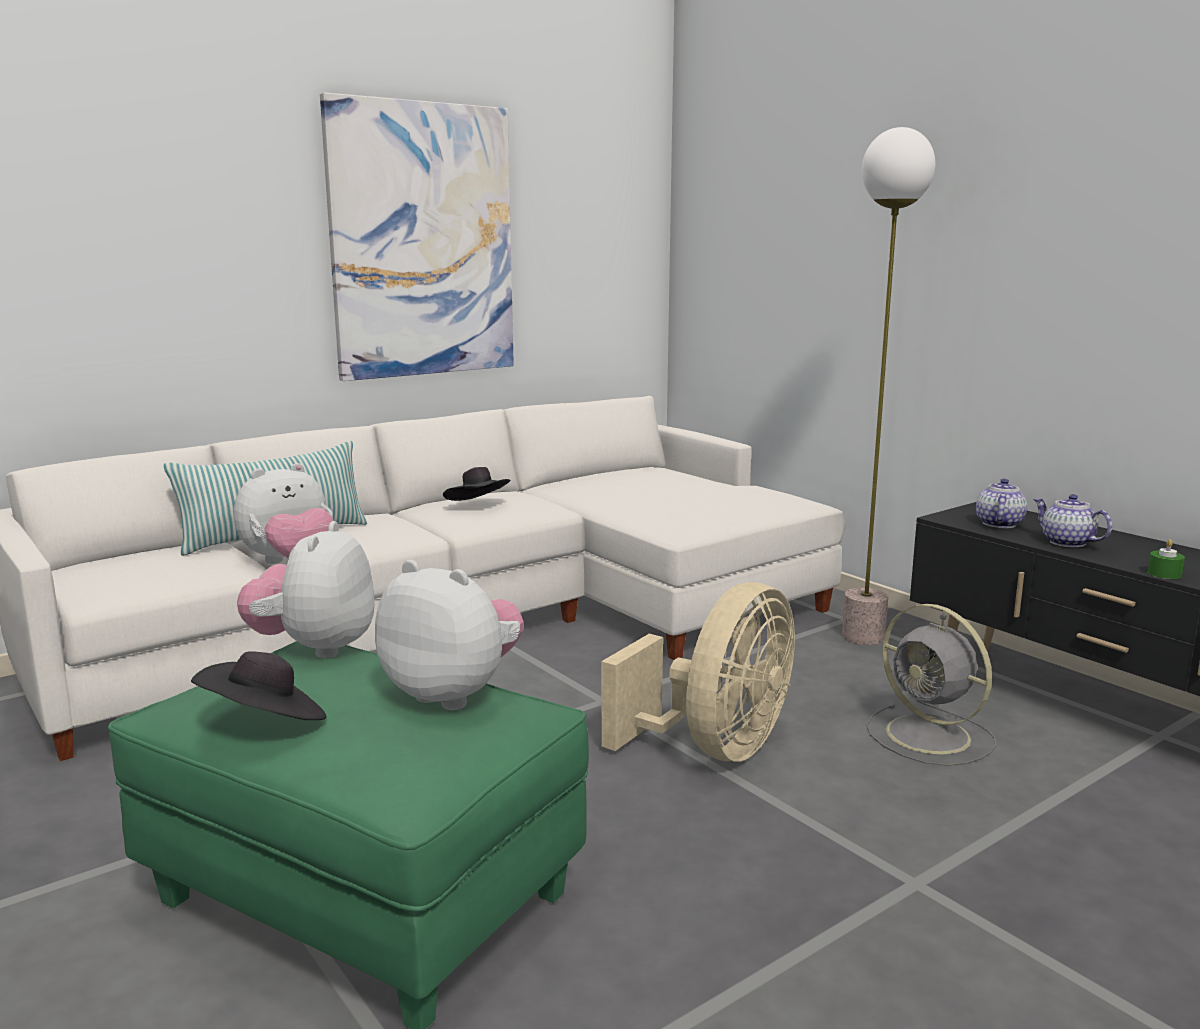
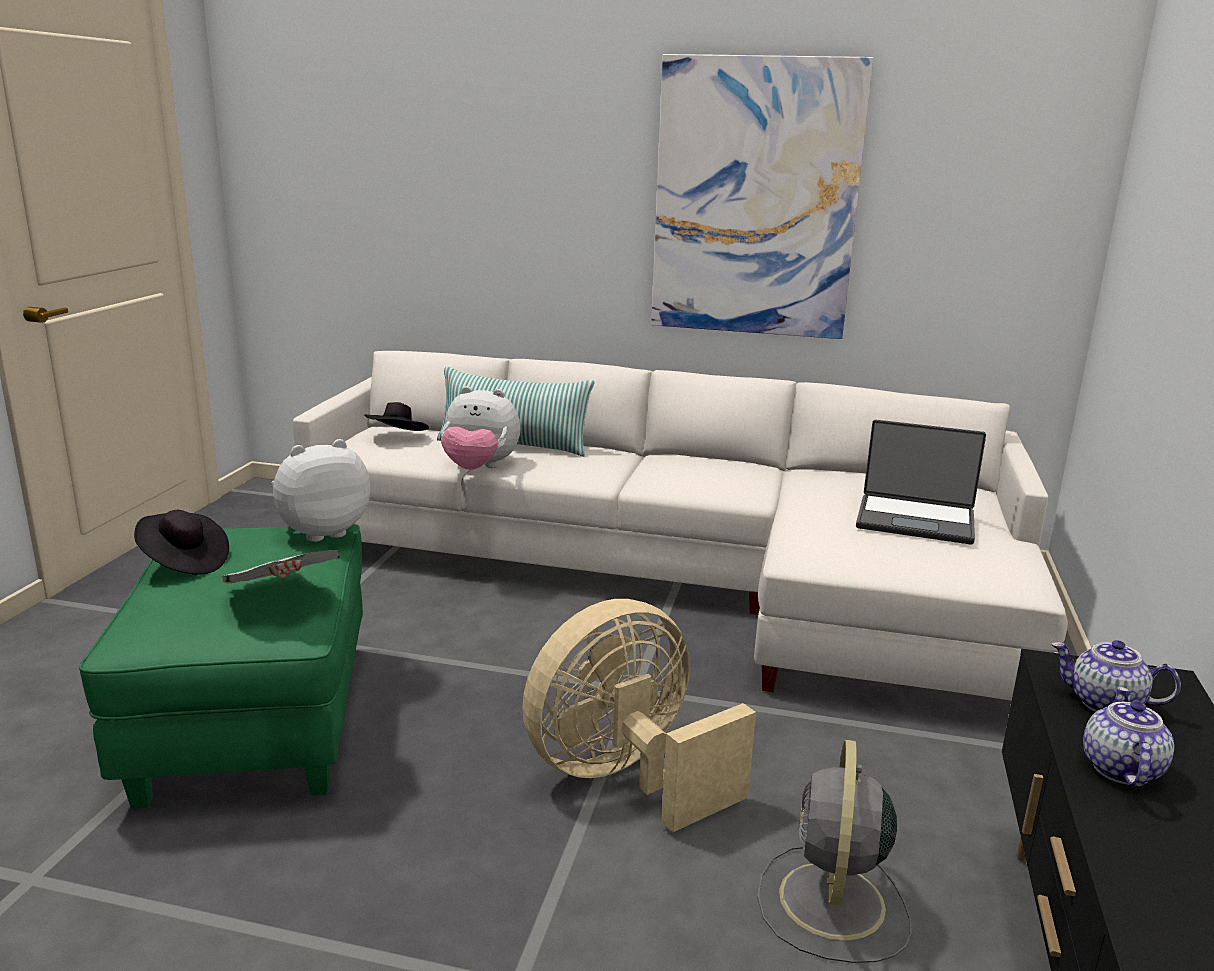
camera: 50 degrees right, 5 degrees up
(453, 694) = (284, 597): plush toy -> newspaper
(478, 506) = (692, 470): black hat -> black hat (398, 438)
(688, 488) = (915, 520): none -> laptop
(716, 748) = (626, 778): beige fan -> beige fan turned 150 degrees clockwise
(864, 637) = (1006, 776): floor lamp -> none
(998, 523) = (1104, 703): teapot -> teapot turned 135 degrees counterclockwise
(1164, 574) = (1121, 876): green candle -> none

